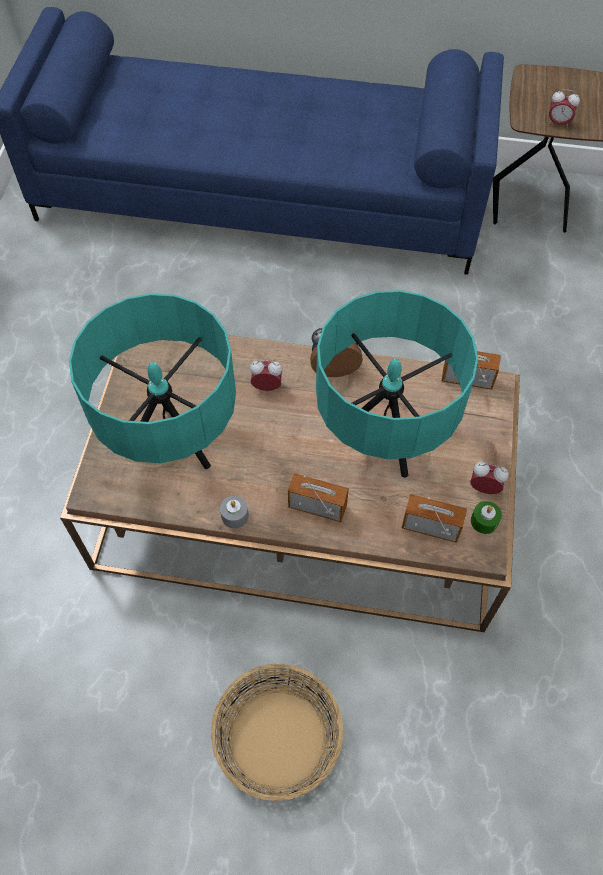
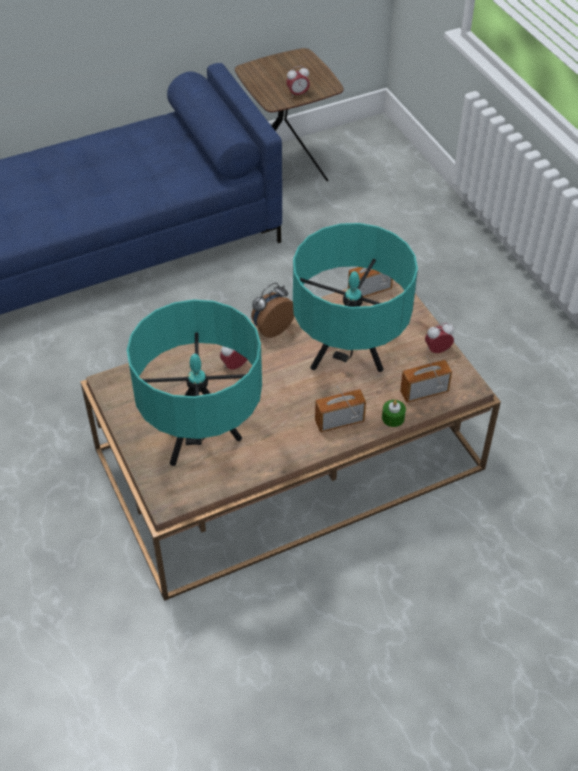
camera: 35 degrees left, 10 degrees down
(235, 515) = (287, 459): grey candle -> none
(277, 740) = (405, 622): basket -> none
(484, 521) = (454, 370): green candle -> green candle (393, 418)

